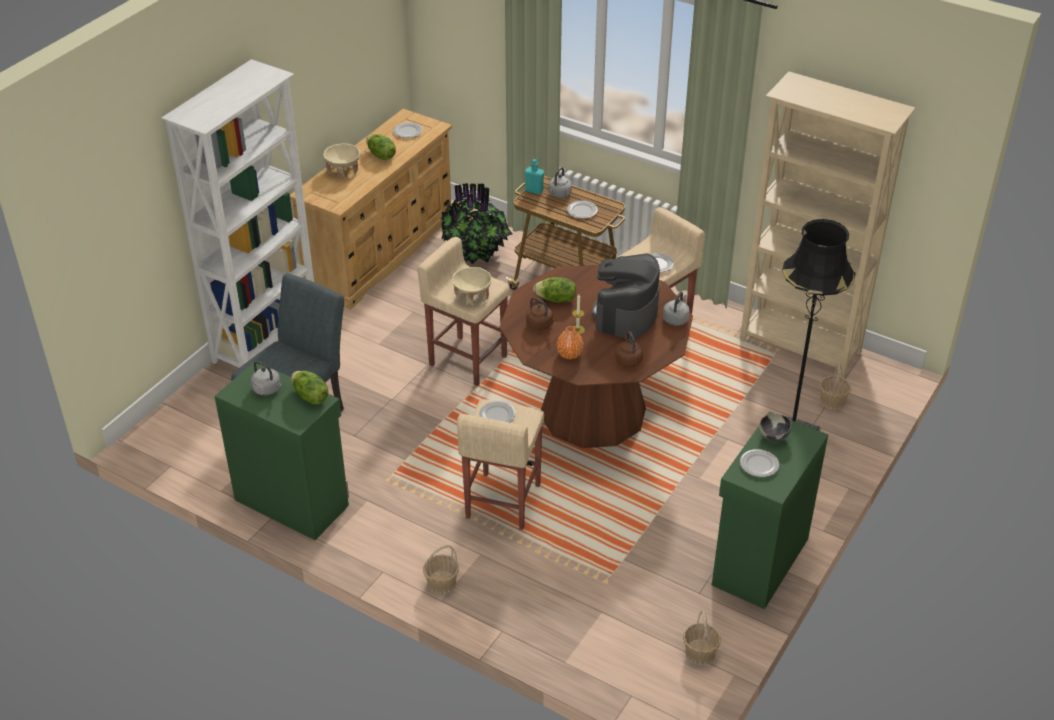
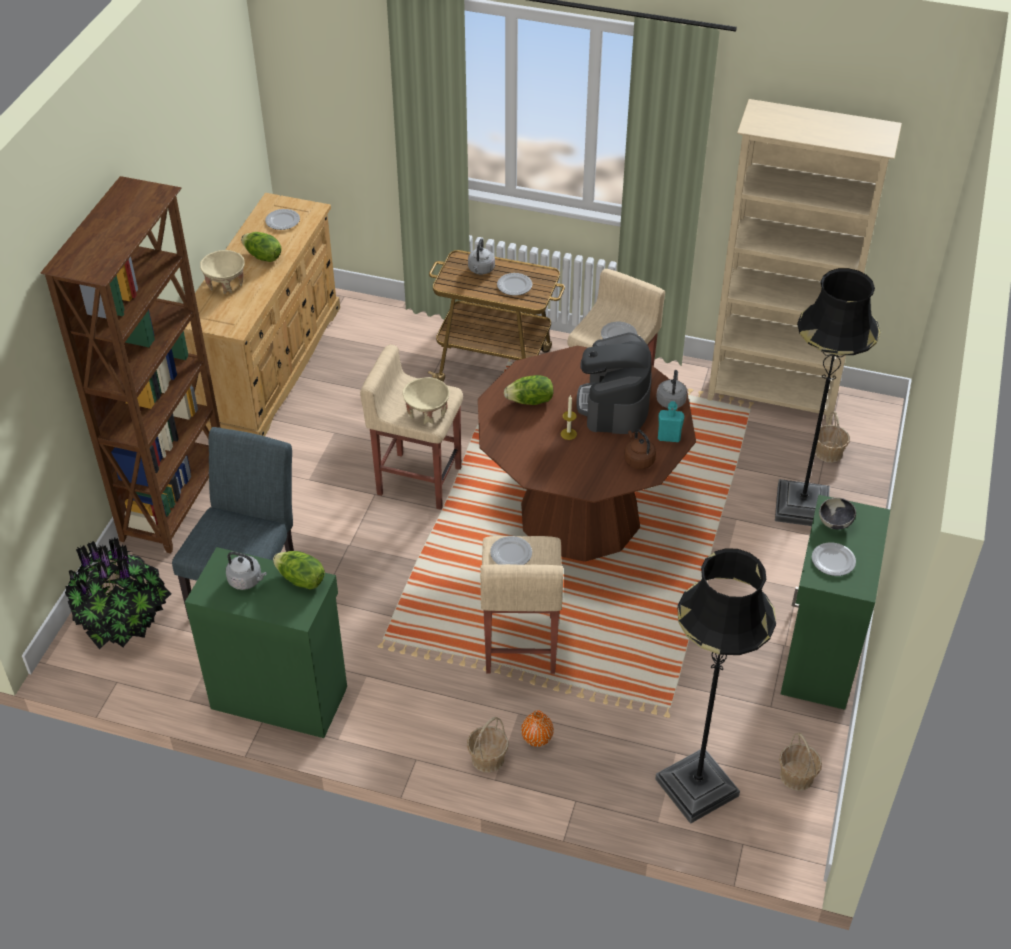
camera: 15 degrees left, 5 degrees up
(268, 340) = (176, 499): white bookcase -> brown bookcase
(476, 252) = (380, 347): potted plant -> potted plant (125, 621)
(534, 190) = (451, 269): turquoise bottle -> turquoise bottle (669, 437)
(540, 325) = (525, 436): brown kettle -> none
(569, 354) = (571, 466): orange vase -> orange vase (537, 738)
(609, 642) = (696, 787): none -> black floor lamp

